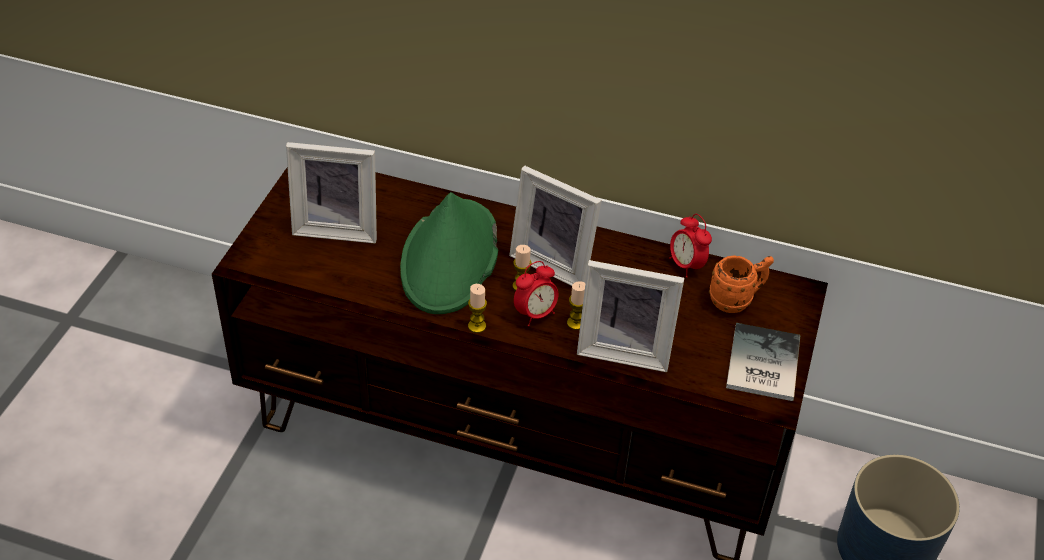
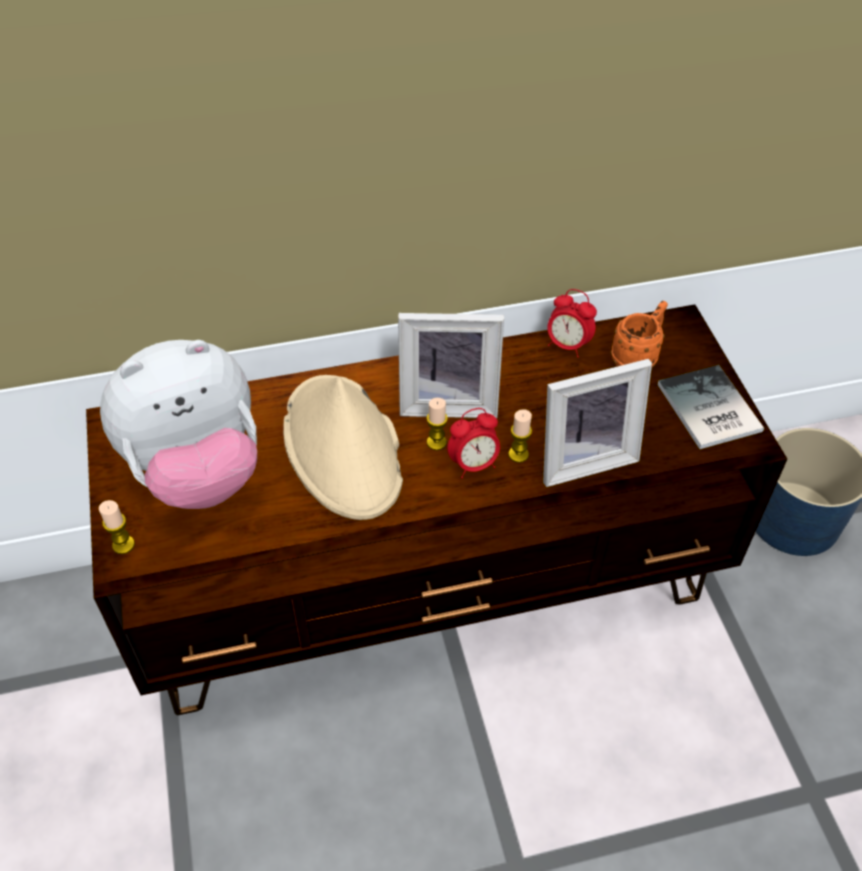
camera: 30 degrees left, 5 degrees up
(337, 227) = (197, 471): picture frame -> plush toy
(450, 258) = (343, 448): green hat -> beige hat
(477, 326) = (428, 507): candle -> candle (123, 545)
(535, 314) = (473, 464): alarm clock -> alarm clock turned 45 degrees clockwise

